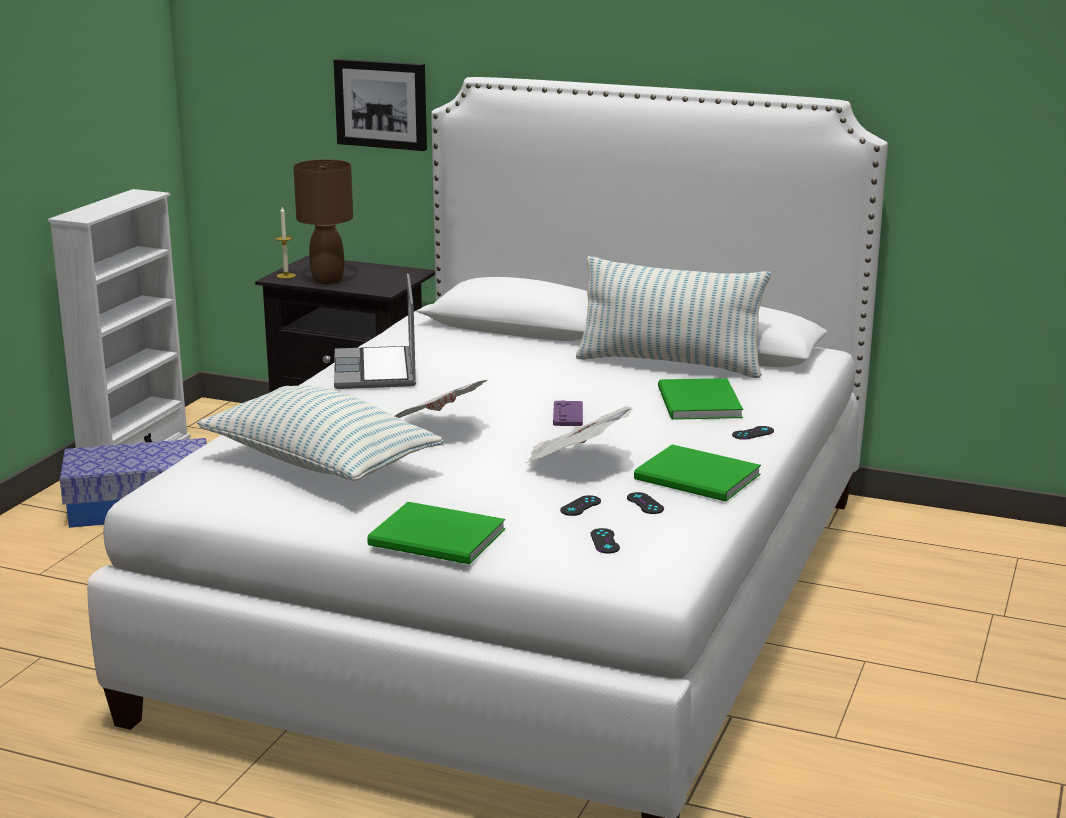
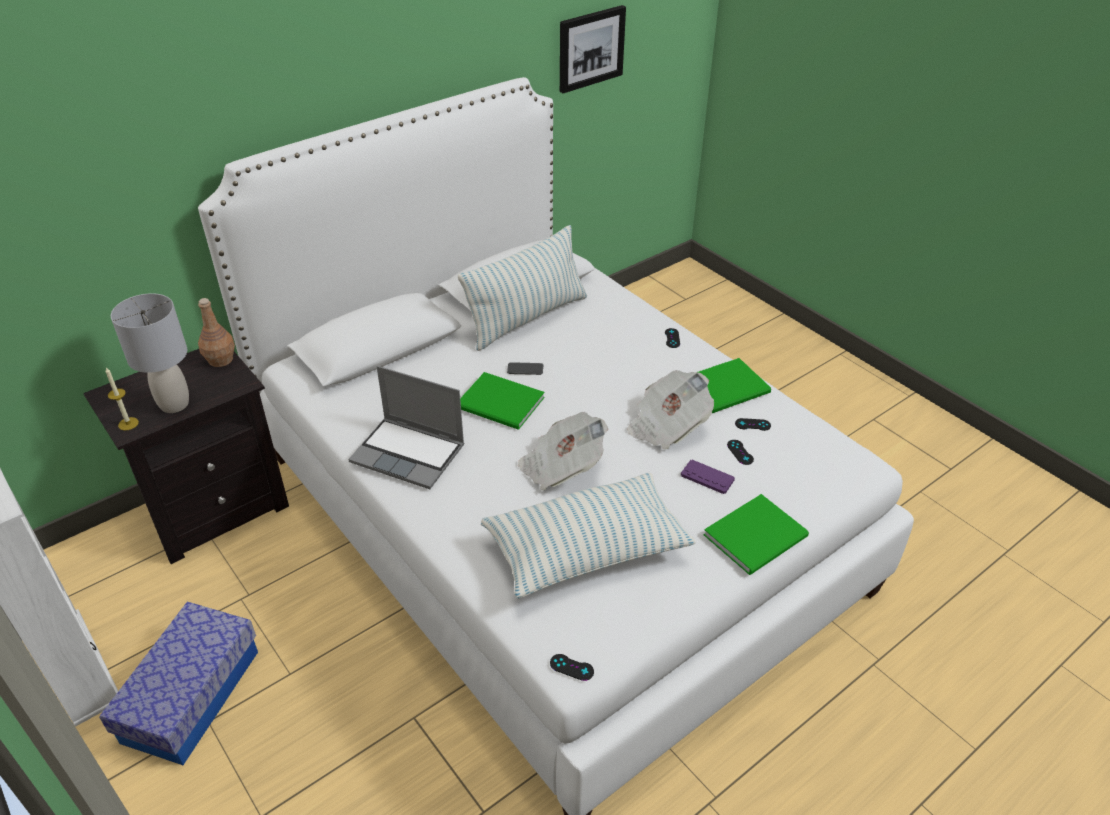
camera: 60 degrees left, 20 degrees up
(327, 280) = (174, 404): brown table lamp -> grey table lamp
(381, 104) = (121, 221): picture -> picture (590, 48)
(406, 276) = (221, 359): none -> brown bottle
(568, 415) = (583, 397): purple game controller -> purple game controller (707, 477)
(577, 382) = (525, 369): none -> phone
(605, 541) = (800, 464): black game controller -> black game controller (571, 667)
(697, 403) = (607, 337): green book -> green book (501, 405)

